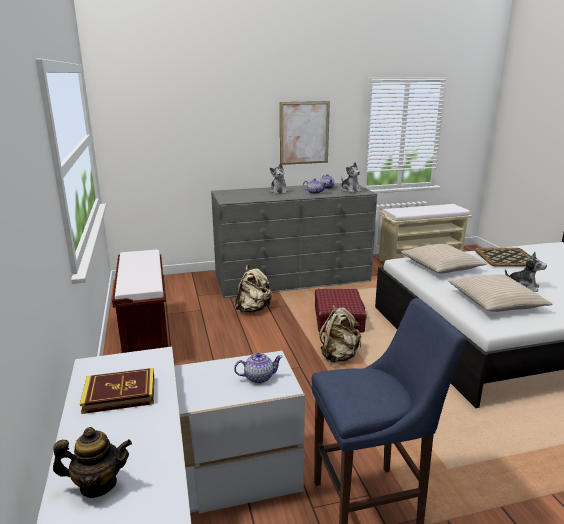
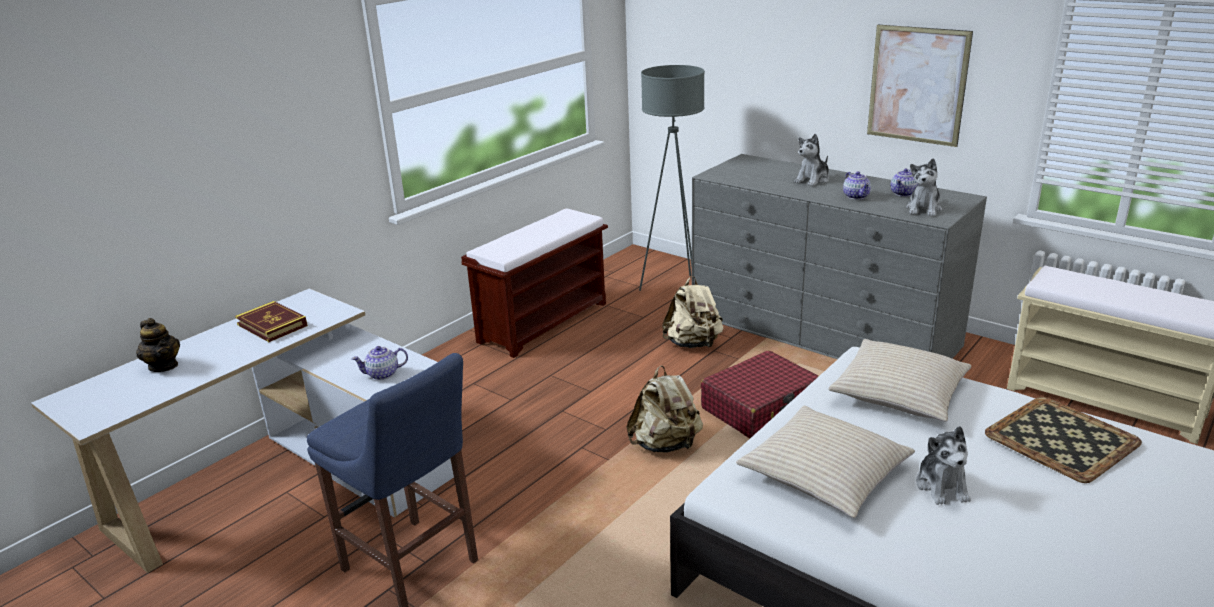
camera: 55 degrees right, 5 degrees up
(187, 290) = (674, 288): none -> grey floor lamp
(258, 377) = (383, 374): teapot -> teapot turned 120 degrees clockwise

